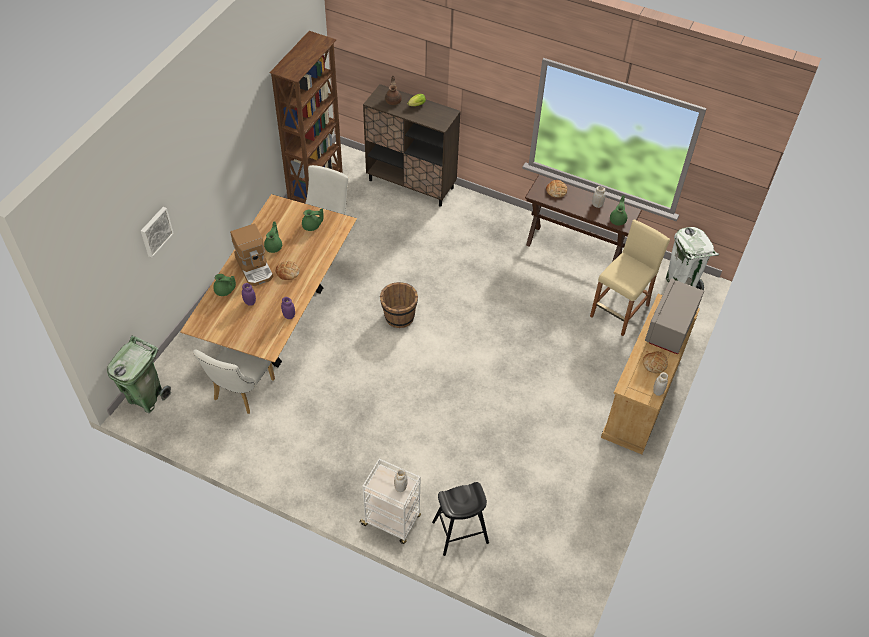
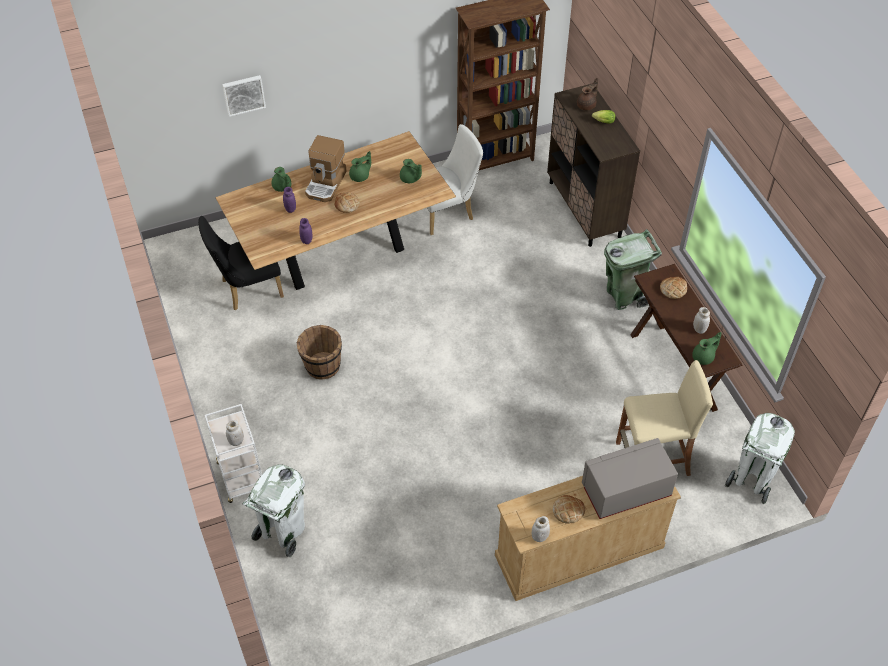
camera: 45 degrees right, 0 degrees up
(146, 398) = (179, 244): green trash can -> green trash can (624, 296)
(241, 392) = (247, 289): white chair -> black chair
(399, 317) = (438, 318): brown bucket -> brown bucket (322, 366)
(460, 532) = (283, 532): black stool -> white trash can

